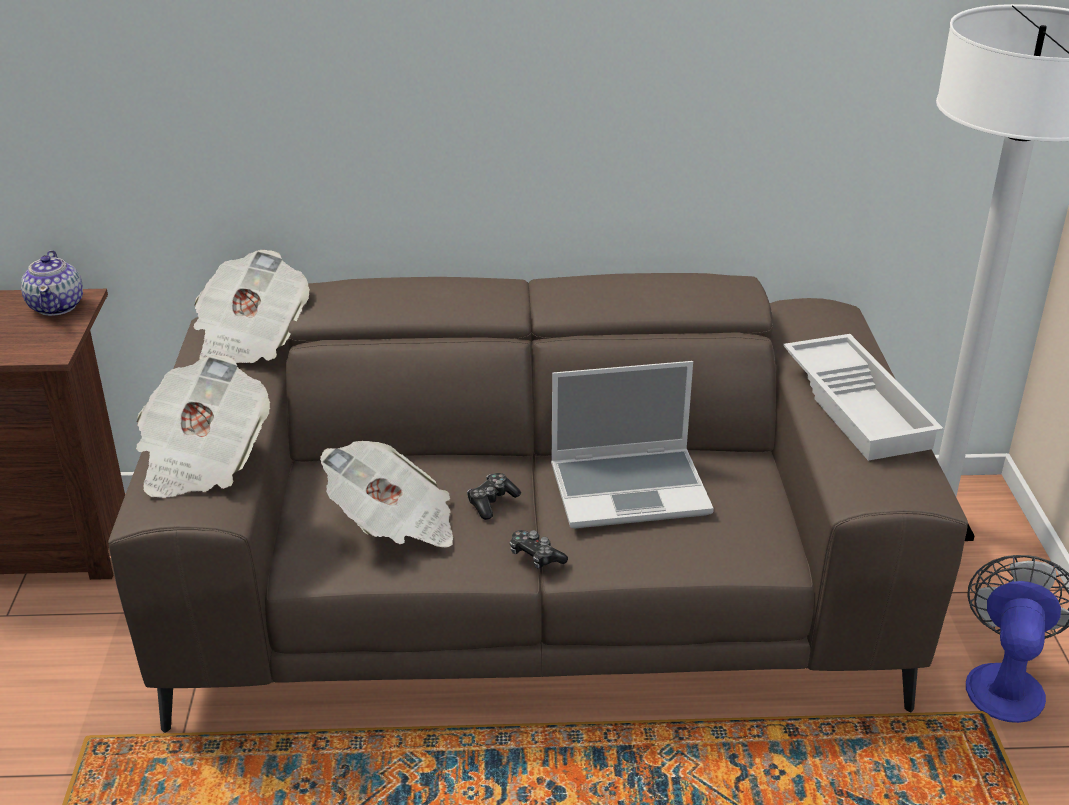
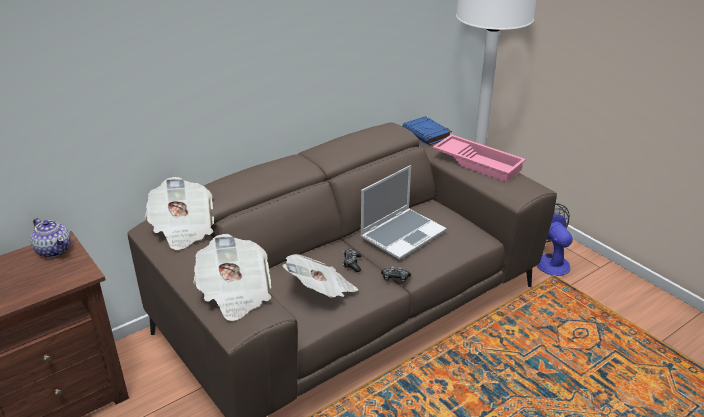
camera: 35 degrees left, 0 degrees up
(824, 322) = (427, 134): none -> blue book
(859, 406) = (478, 163): white tray -> pink tray

